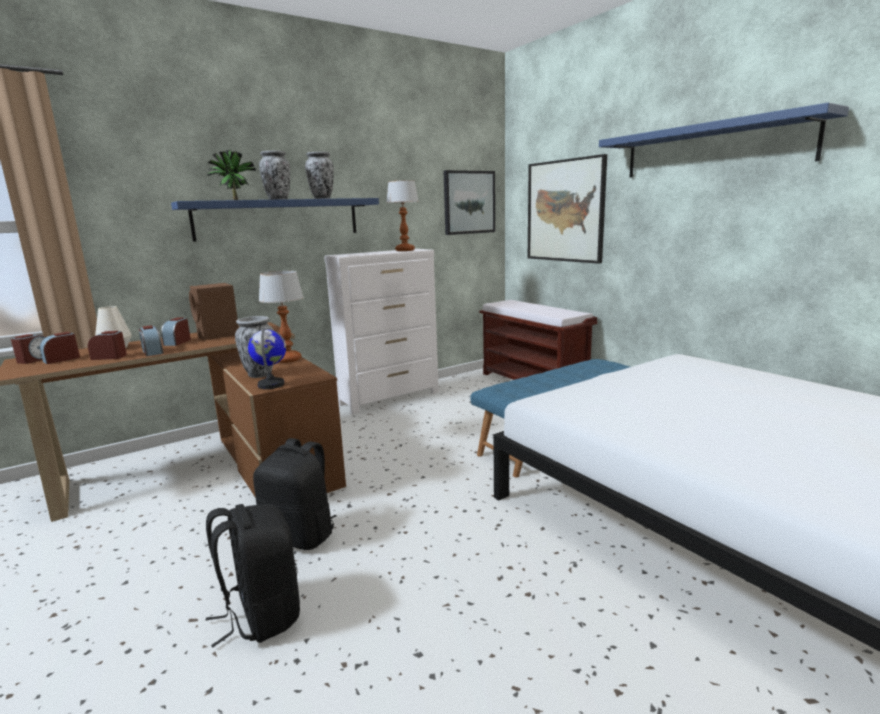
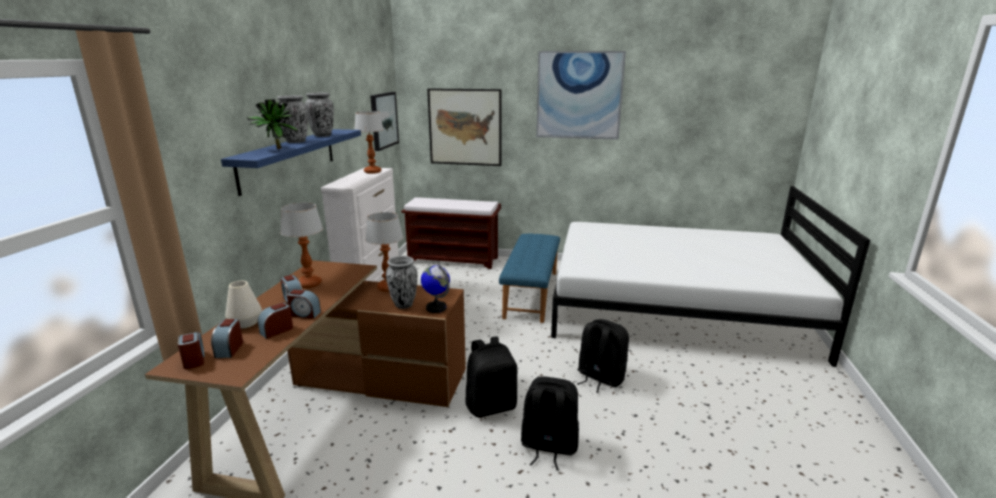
camera: 45 degrees left, 5 degrees up
(218, 335) = (310, 284): brown speaker -> table lamp
(464, 575) = (599, 378): none -> black backpack
(713, 149) = (579, 95): blue shelf -> picture

